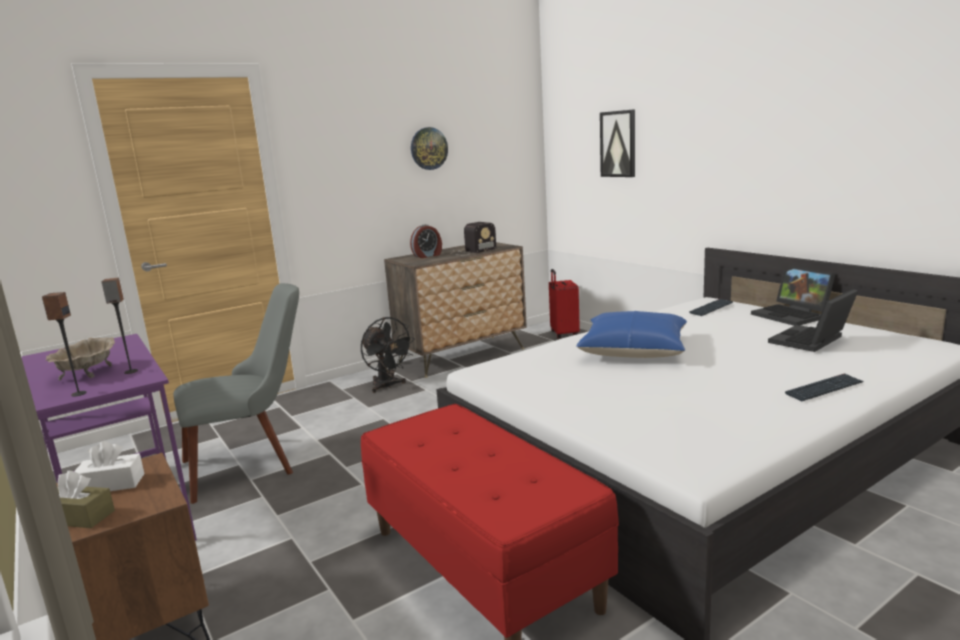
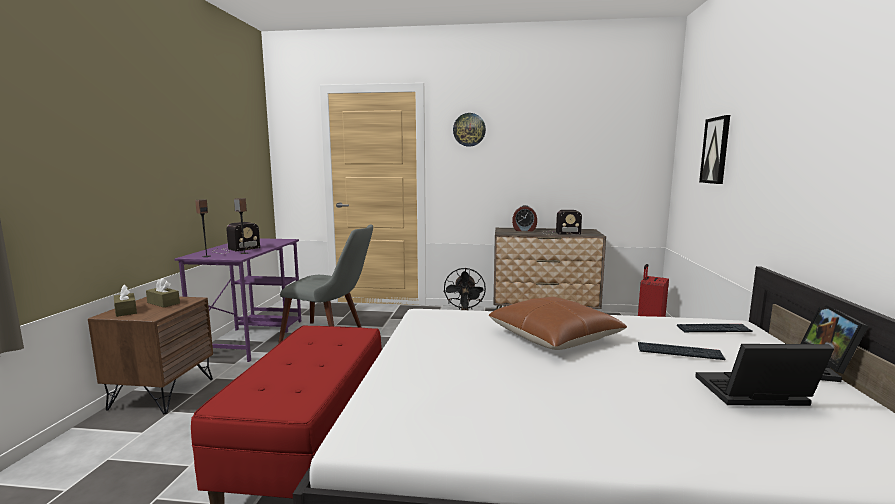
camera: 40 degrees right, 5 degrees down
(87, 373) = (234, 249): beige bowl -> radio
(111, 484) = (163, 303): white tissue box -> brown tissue box
(428, 148) = (548, 147): wall clock -> wall clock (469, 129)
(633, 350) = (554, 337): blue pillow -> brown pillow
(824, 389) = (638, 440): keyboard -> keyboard (679, 352)

